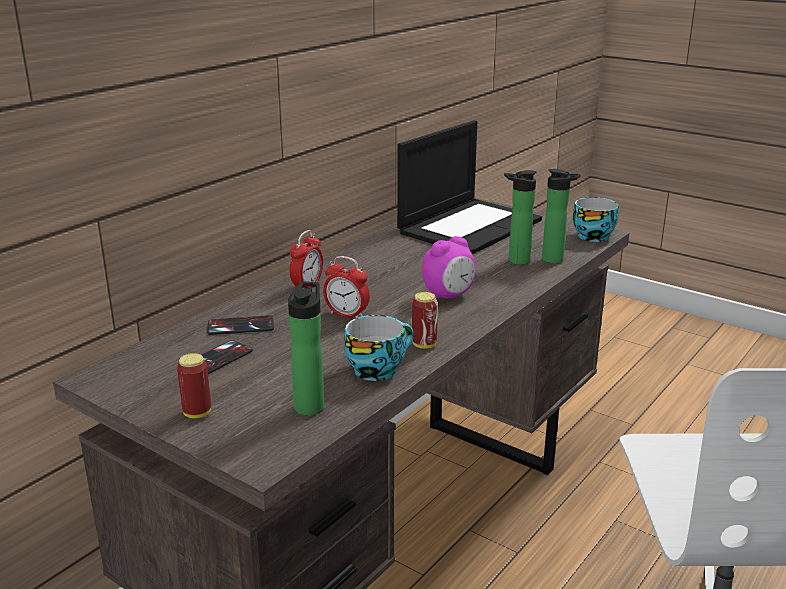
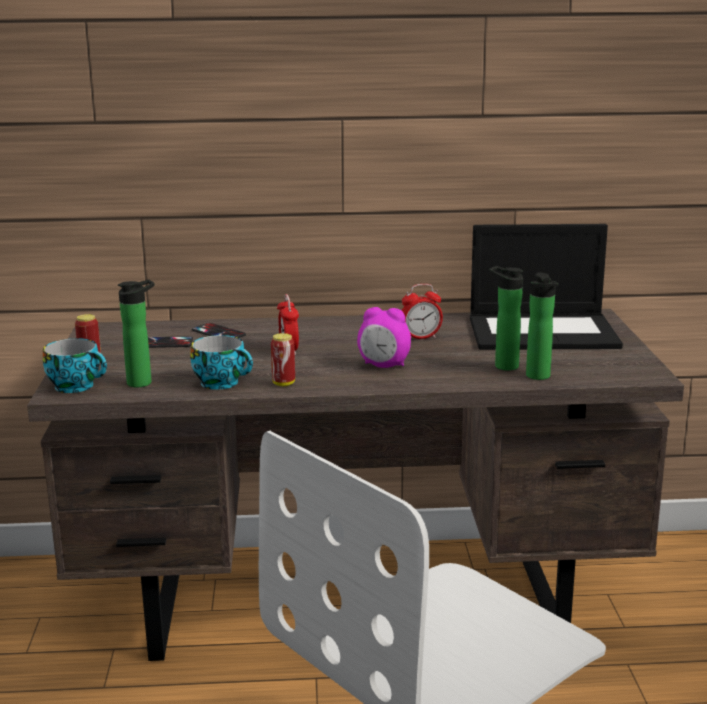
camera: 50 degrees right, 5 degrees down
(307, 287) = (312, 327): alarm clock -> alarm clock (421, 337)
(594, 235) = (636, 374): cup -> cup (77, 386)

